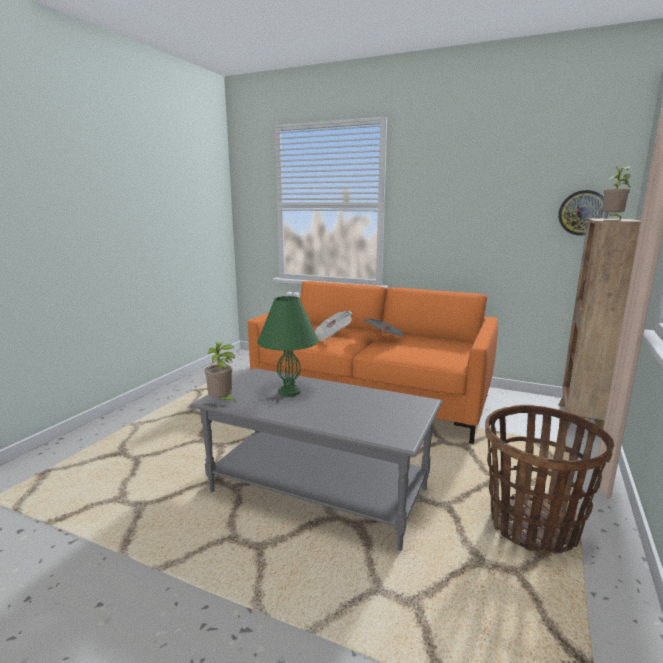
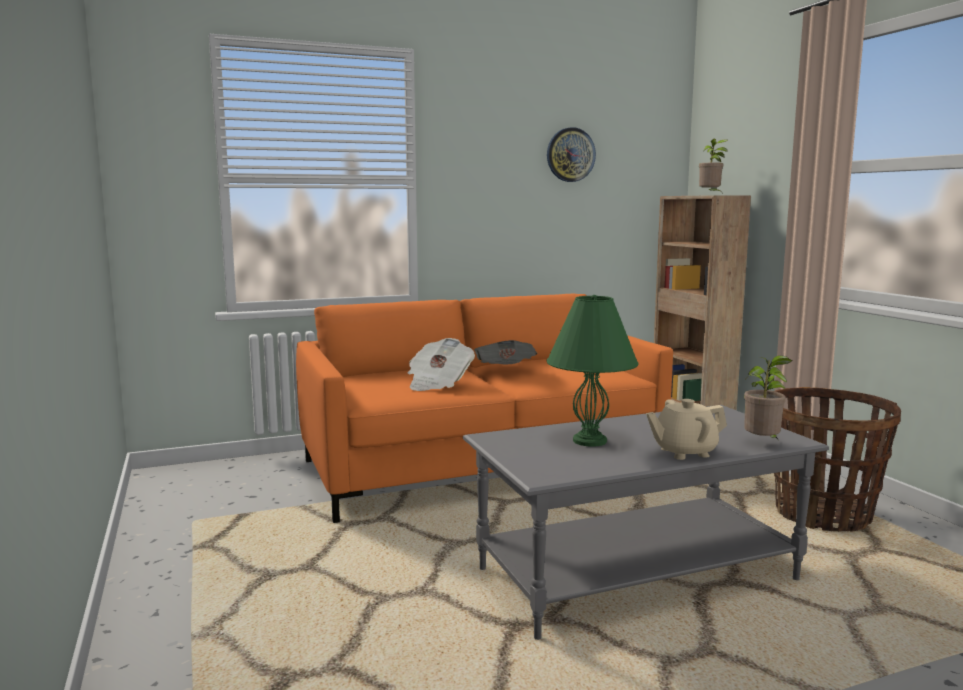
camera: 45 degrees left, 5 degrees down
(222, 402) = (559, 474): potted plant -> potted plant (763, 443)
(311, 417) = (684, 452): none -> beige teapot
(582, 213) = (645, 190): wall clock -> wall clock (570, 155)

